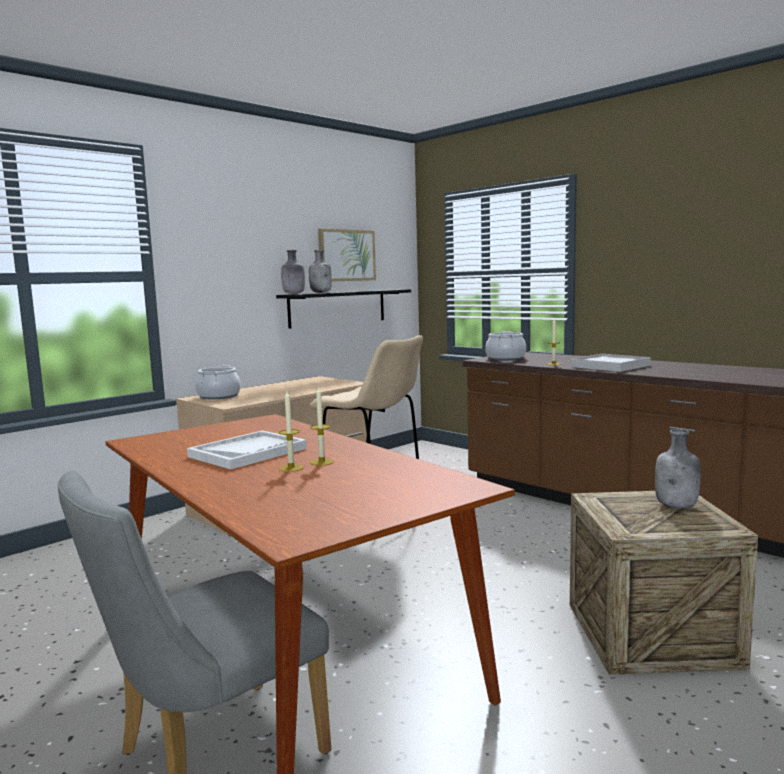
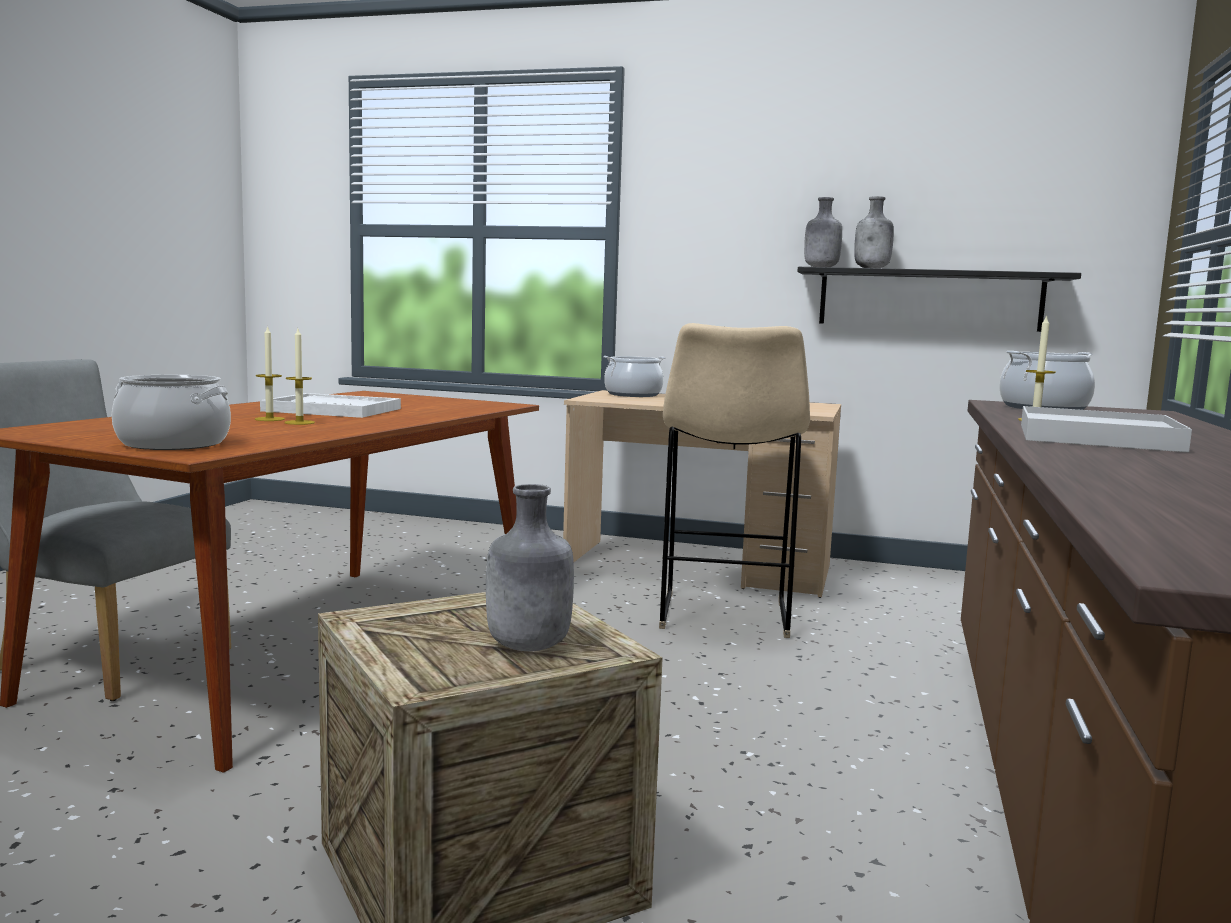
camera: 60 degrees right, 0 degrees up
(346, 255) = (964, 208): picture -> none
(418, 491) = (174, 444): none -> cooking pot

